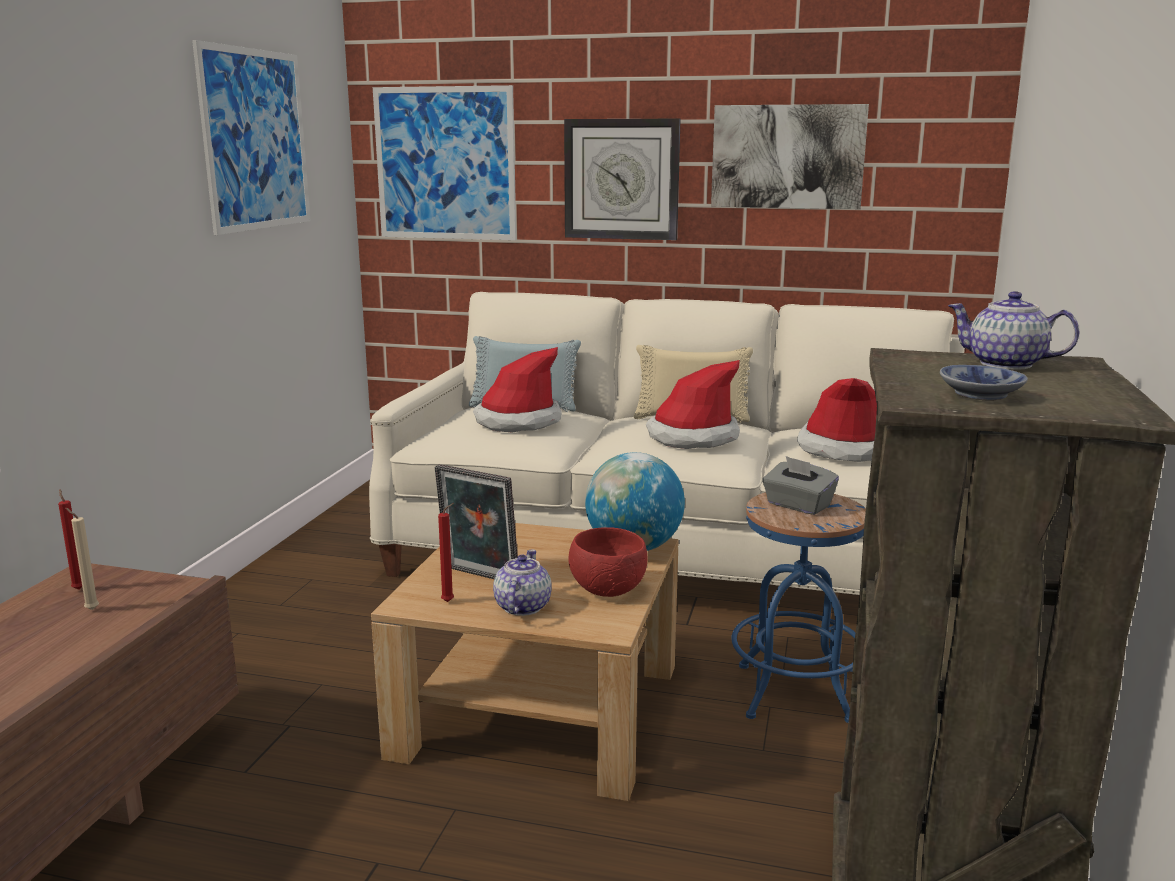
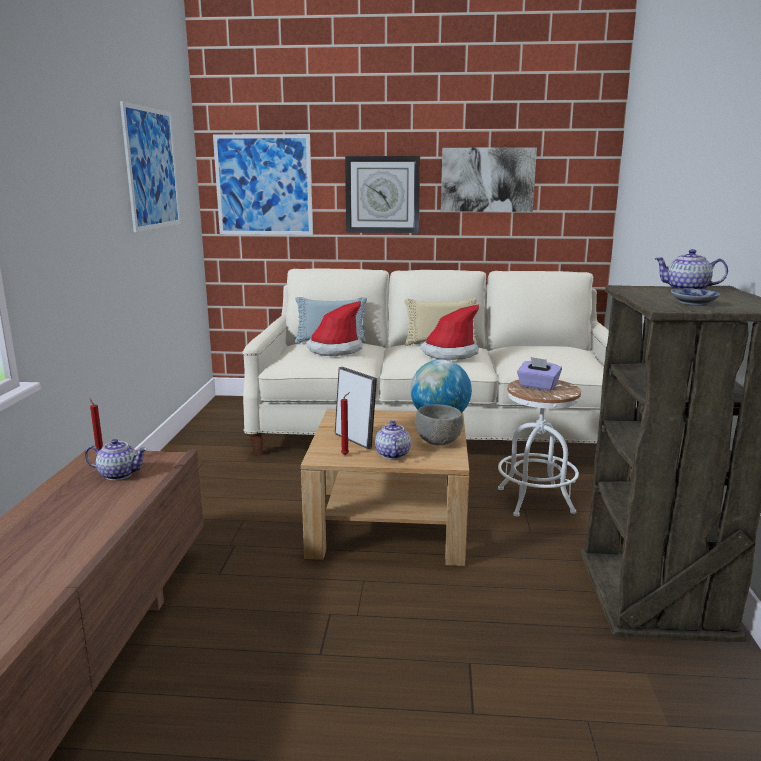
camera: 10 degrees left, 0 degrees up
(90, 609) = (118, 474): beige candle -> teapot
(479, 576) = (355, 440): picture frame -> picture frame turned 150 degrees counterclockwise
(607, 591) = (438, 442): red bowl -> grey bowl
(794, 693) = (535, 500): blue stool -> white stool
(798, 506) = (537, 386): grey tissue box -> purple tissue box
(845, 449) = (543, 356): hat -> none

